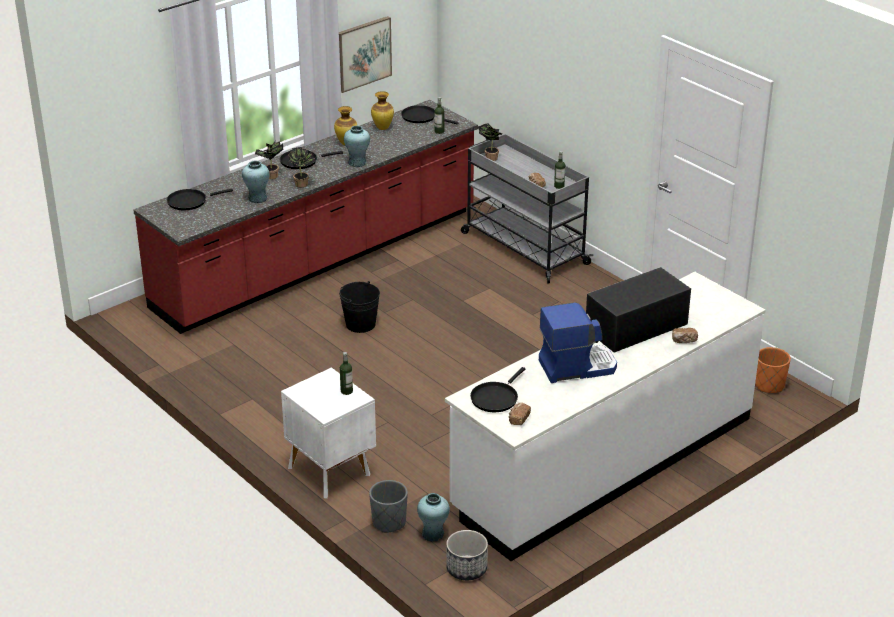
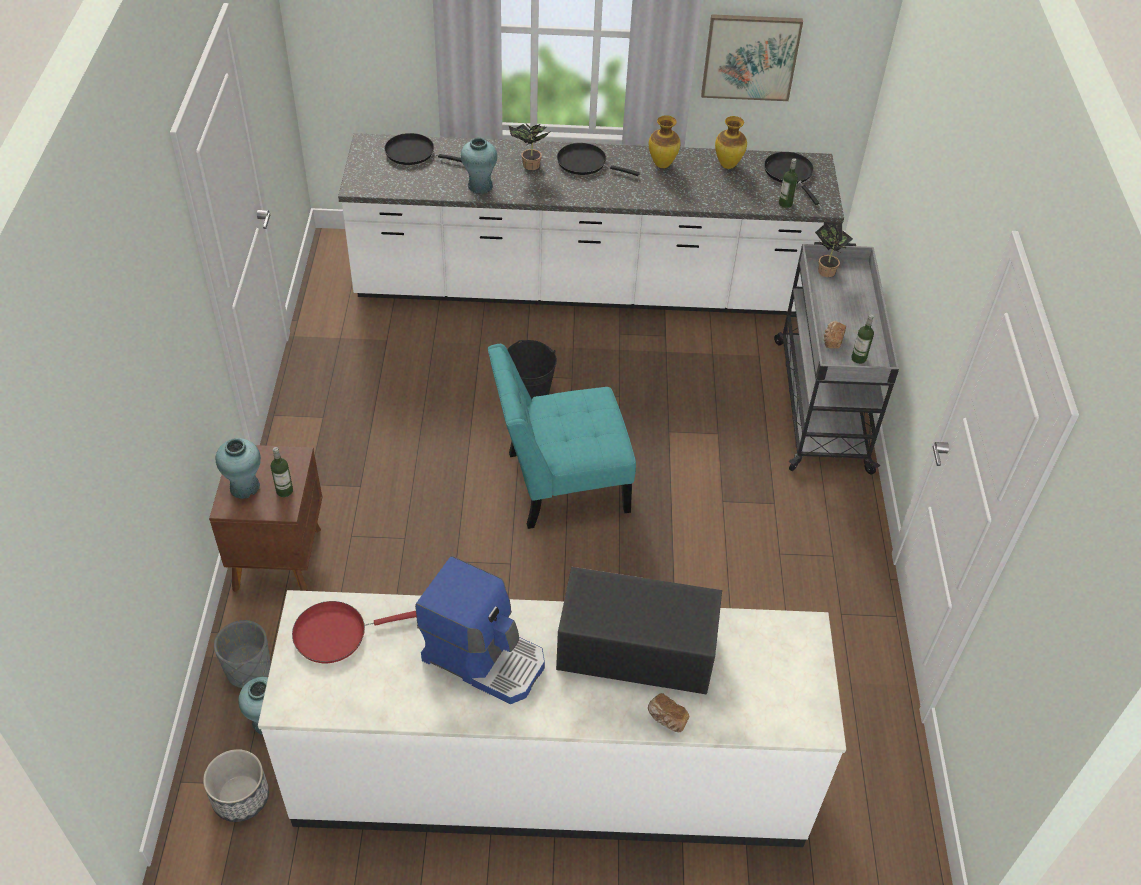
camera: 40 degrees right, 15 degrees up
(303, 184) = (548, 194): potted plant -> none
(318, 260) = (586, 287): red counter -> white counter
(329, 470) = (280, 558): white nightstand -> brown nightstand
(357, 162) = (640, 196): turquoise vase -> turquoise vase (245, 487)
(437, 353) = (559, 483): none -> turquoise chair
(496, 398) = (336, 634): black frying pan -> red frying pan
(518, 419) = (316, 687): bread -> none
(769, 385) = (891, 815): orange planter -> none

